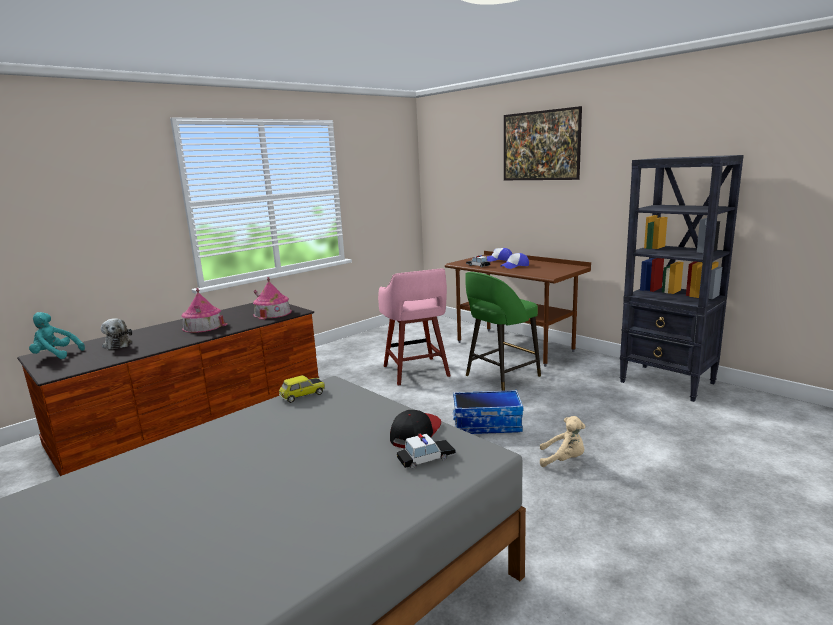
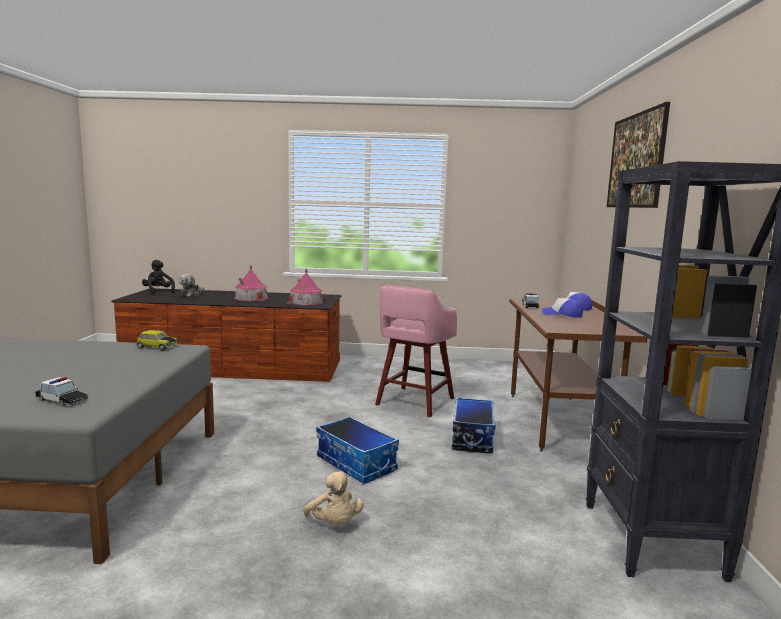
camera: 45 degrees right, 5 degrees down
(55, 355) = (158, 291): turquoise plush toy -> black plush toy
(415, 432) = (110, 387): cap -> none
(500, 376) = (471, 438): green stool -> storage box

